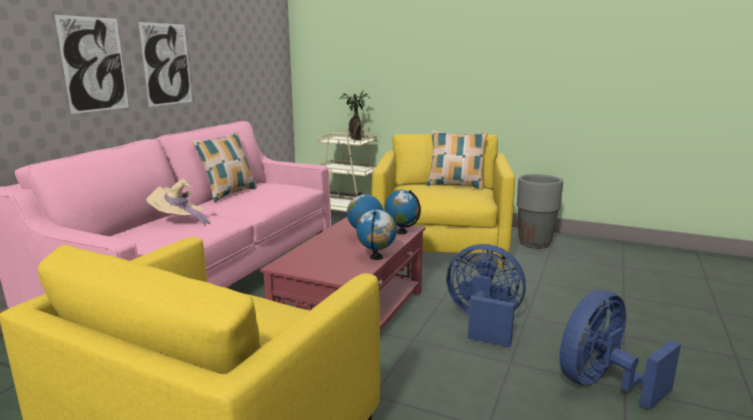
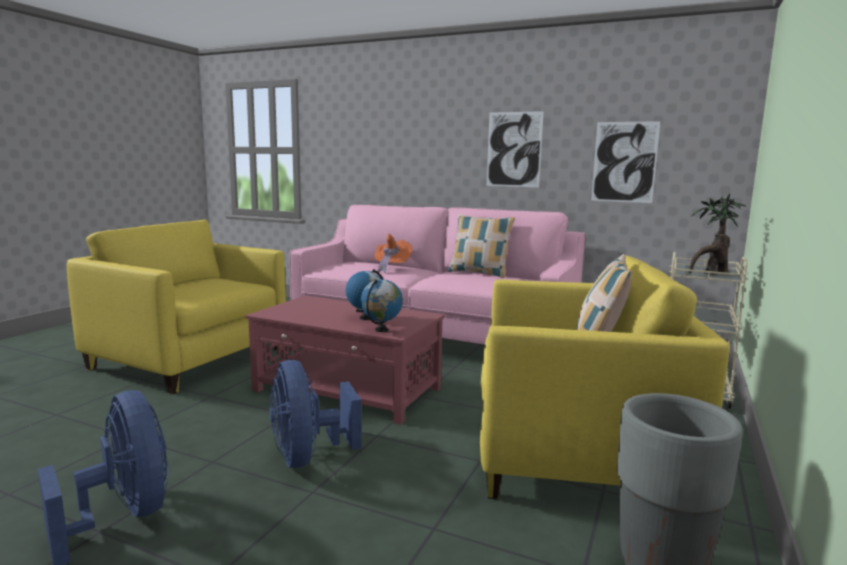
camera: 90 degrees right, 5 degrees down
(94, 64) = (443, 147): picture -> picture (624, 162)
(179, 222) = (391, 268): beige hat -> orange hat
(376, 257) = (308, 320): globe -> none
(483, 322) = (307, 456): blue fan -> blue fan turned 135 degrees clockwise

